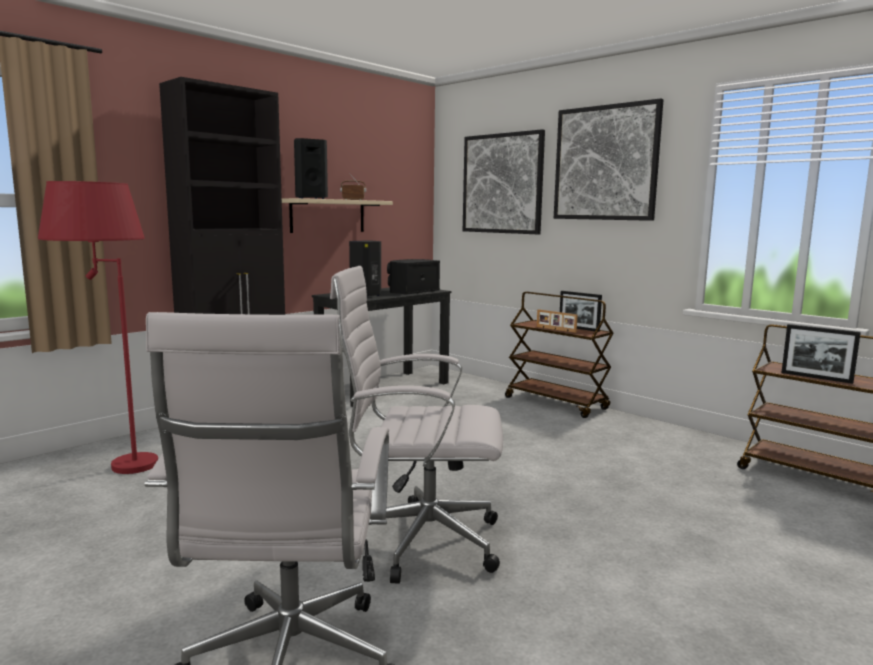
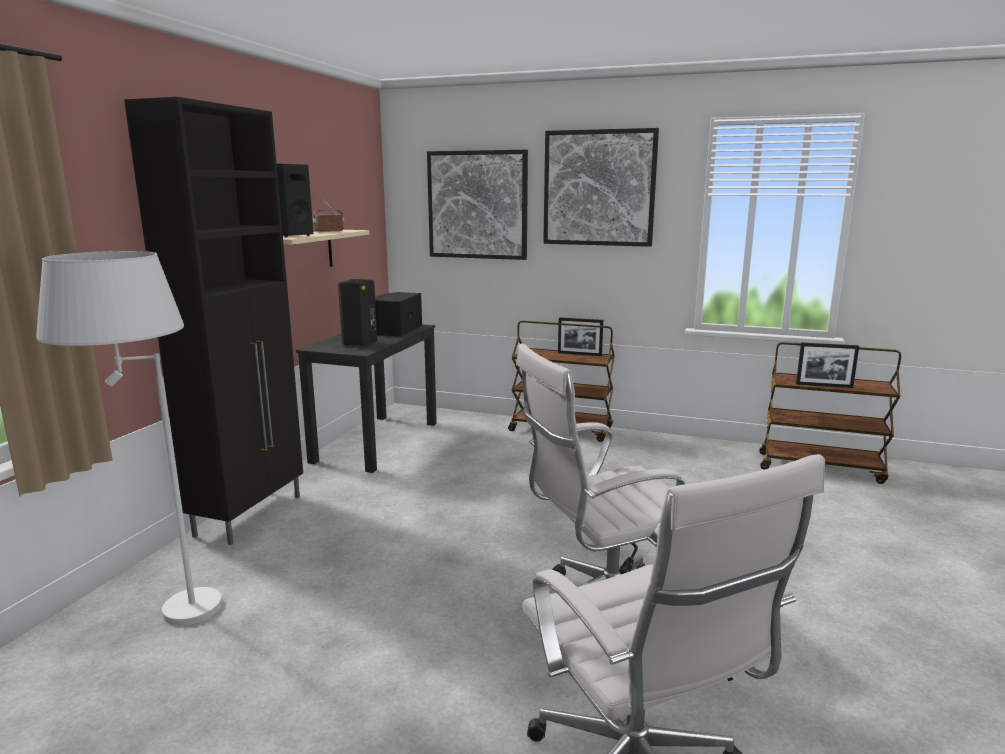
camera: 25 degrees left, 5 degrees up
(112, 463) = (159, 614): red floor lamp -> white floor lamp
(555, 329) = (562, 358): picture frame -> none

